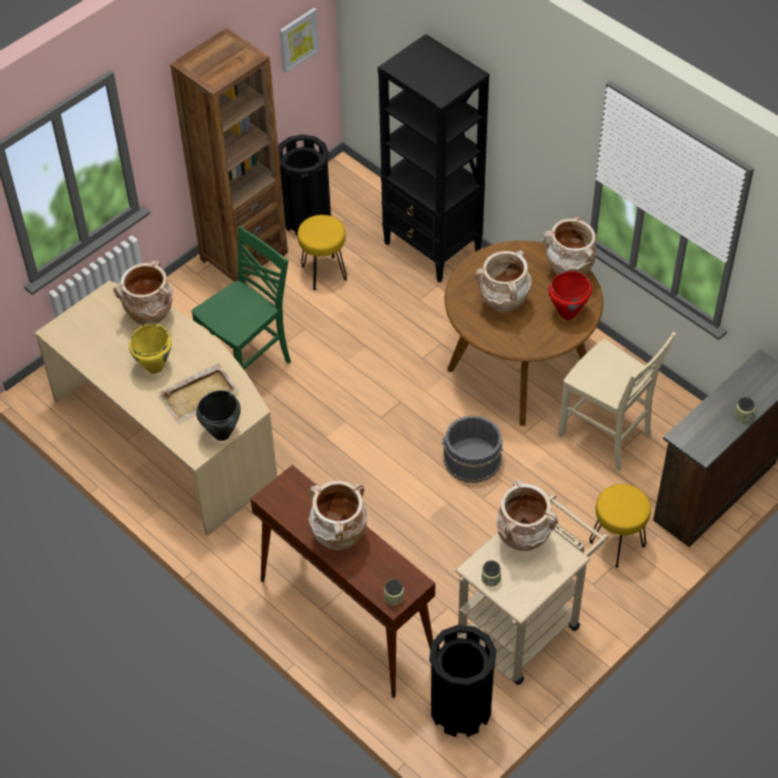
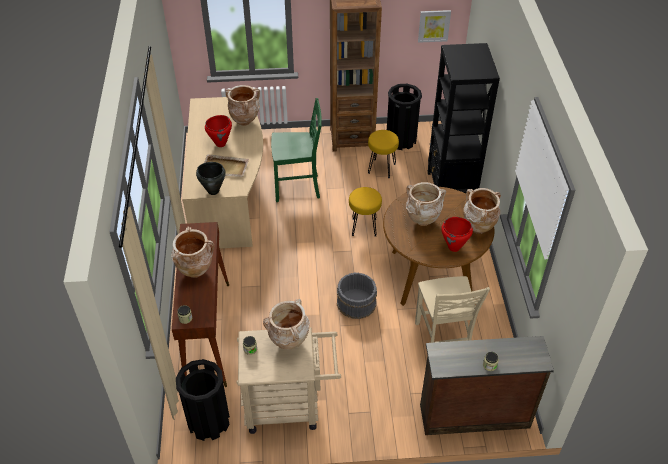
camera: 40 degrees right, 5 degrees down
(155, 367) = (221, 144): yellow cooking pot -> red cooking pot
(617, 544) = (385, 402): yellow stool -> yellow stool (363, 227)

